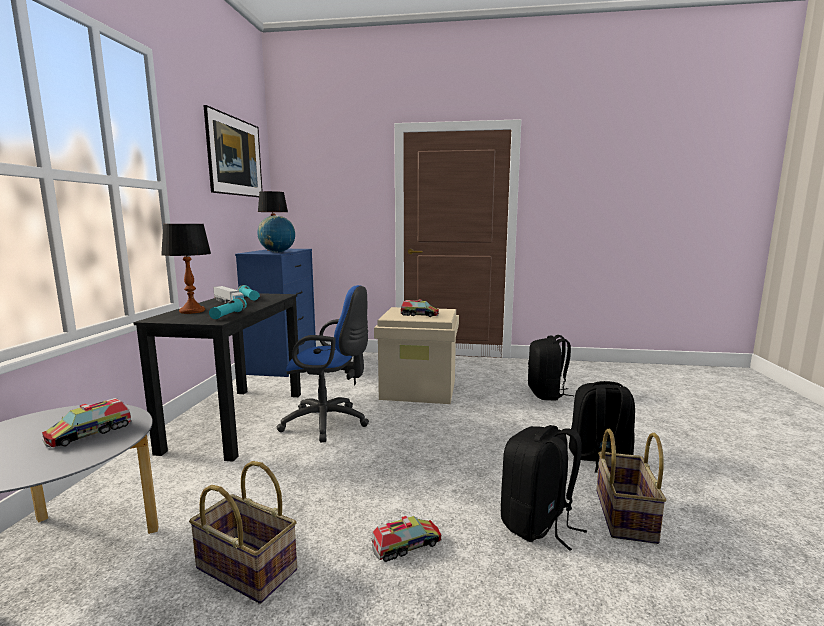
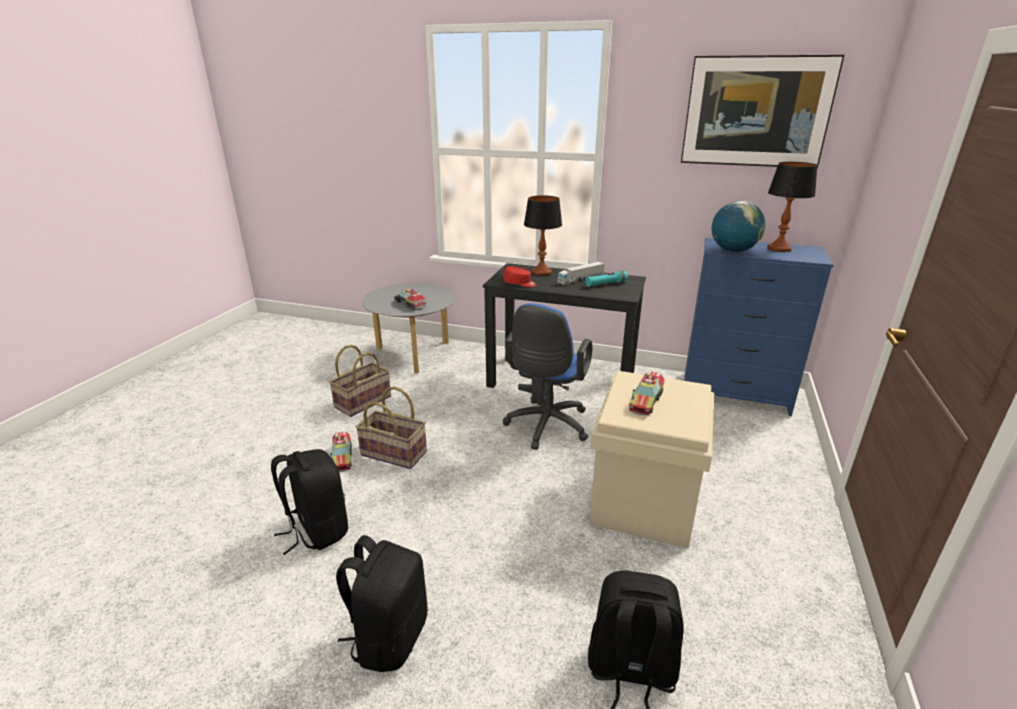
camera: 100 degrees right, 15 degrees up
(229, 315) = (520, 284): turquoise flashlight -> red cap
(623, 515) = (286, 599): basket -> basket (394, 453)

